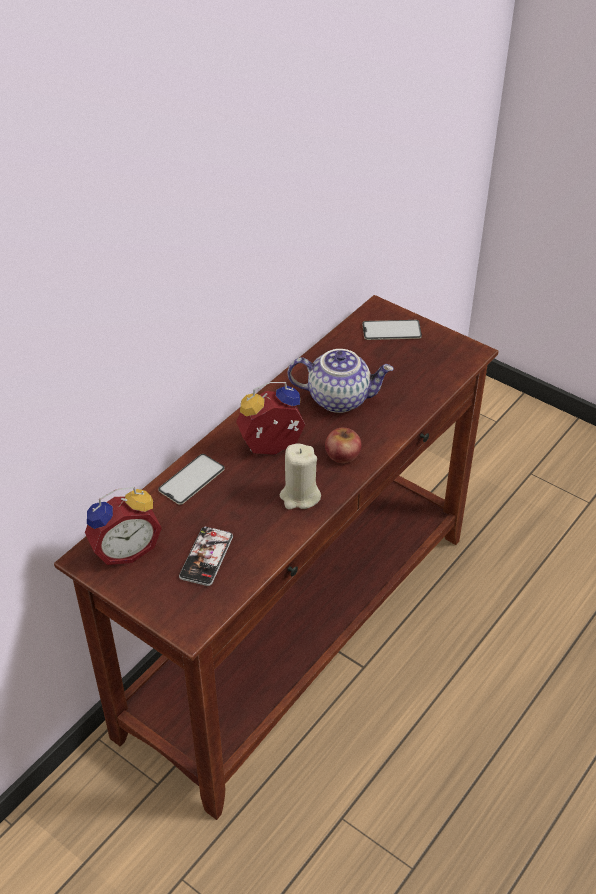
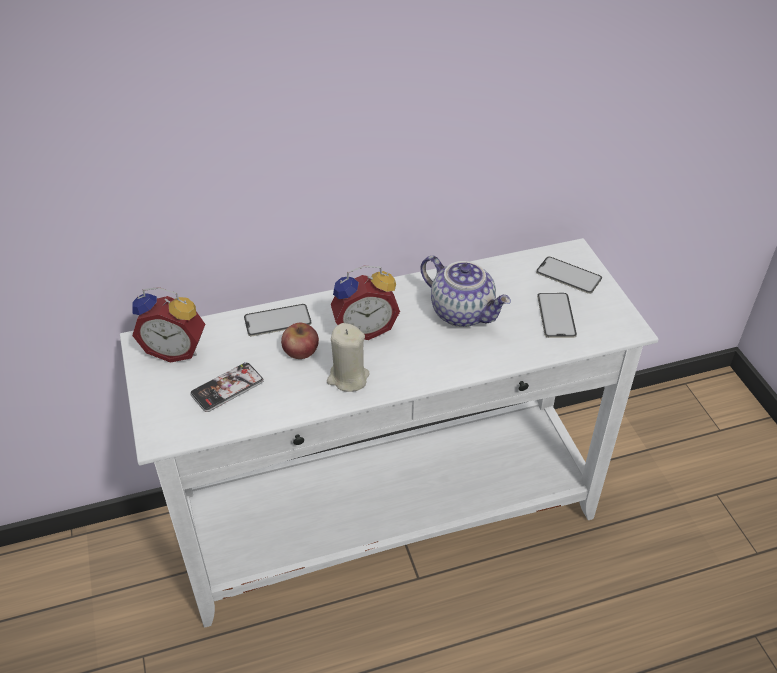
camera: 35 degrees right, 0 degrees up
(272, 449) = (364, 328): alarm clock -> alarm clock turned 150 degrees clockwise
(298, 630) = (390, 515): brown console table -> white console table
(342, 454) = (419, 361): apple -> apple (300, 350)
(412, 367) = (556, 315): none -> phone

